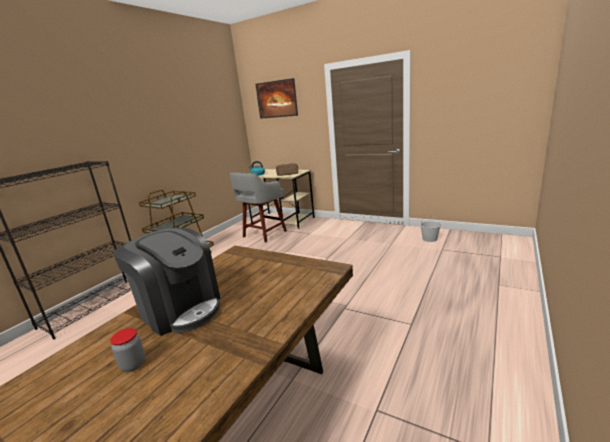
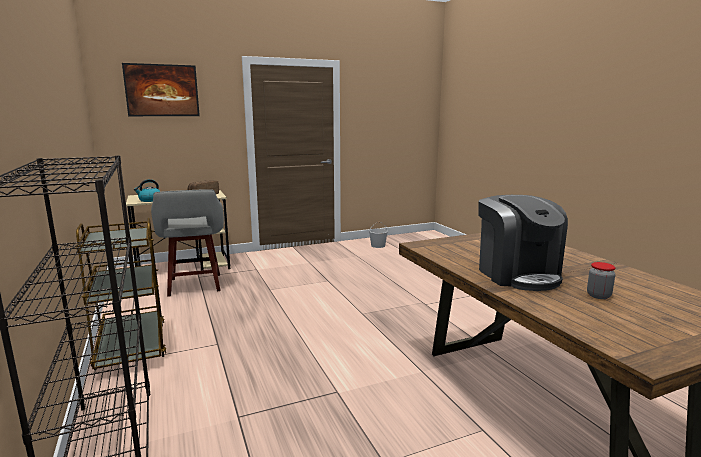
camera: 55 degrees left, 5 degrees down
(180, 309) = (517, 274): coffee machine -> coffee machine turned 90 degrees clockwise

